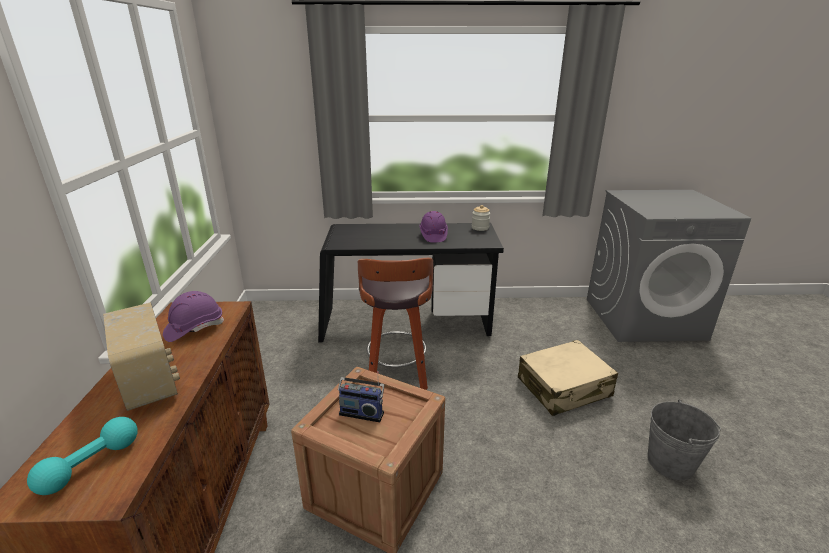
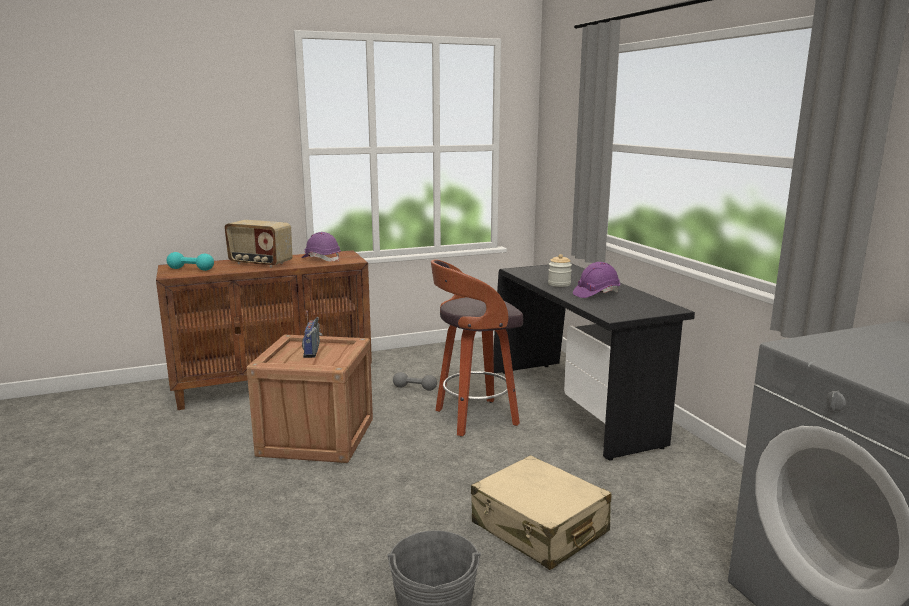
camera: 70 degrees right, 10 degrees down
(150, 381) = (260, 263): radio -> radio turned 75 degrees clockwise
(311, 395) = (415, 388): none -> grey dumbbell
(480, 228) = (662, 308): jar -> jar (559, 284)

